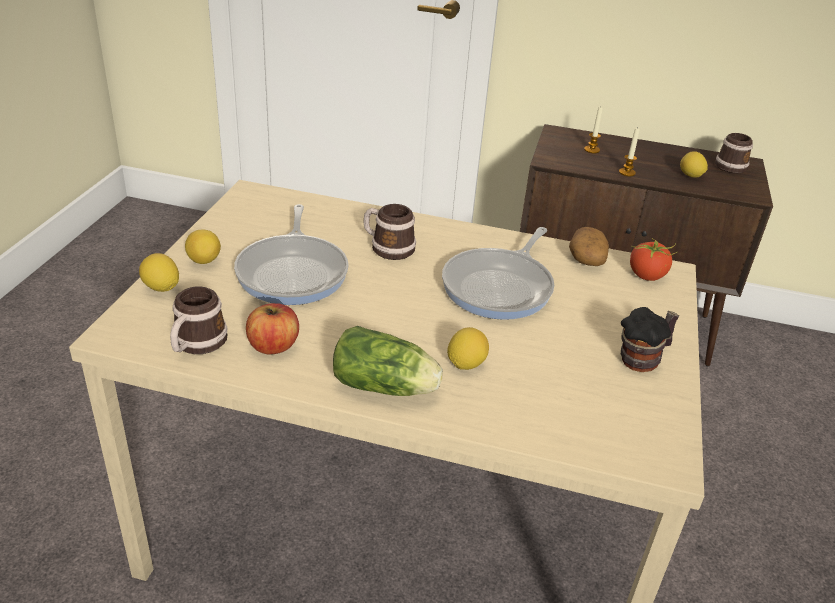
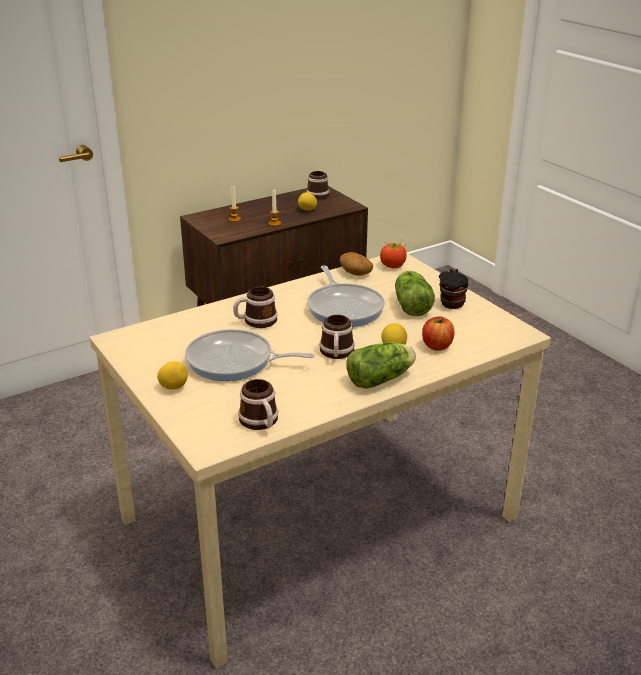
camera: 45 degrees left, 5 degrees down
(161, 288) = (181, 413): lemon -> none
(273, 346) = (298, 398): apple -> apple (437, 346)
(294, 272) = (234, 362): frying pan -> frying pan turned 150 degrees clockwise
(396, 328) = (336, 353): none -> mug
(583, 330) = (411, 305): none -> lettuce

